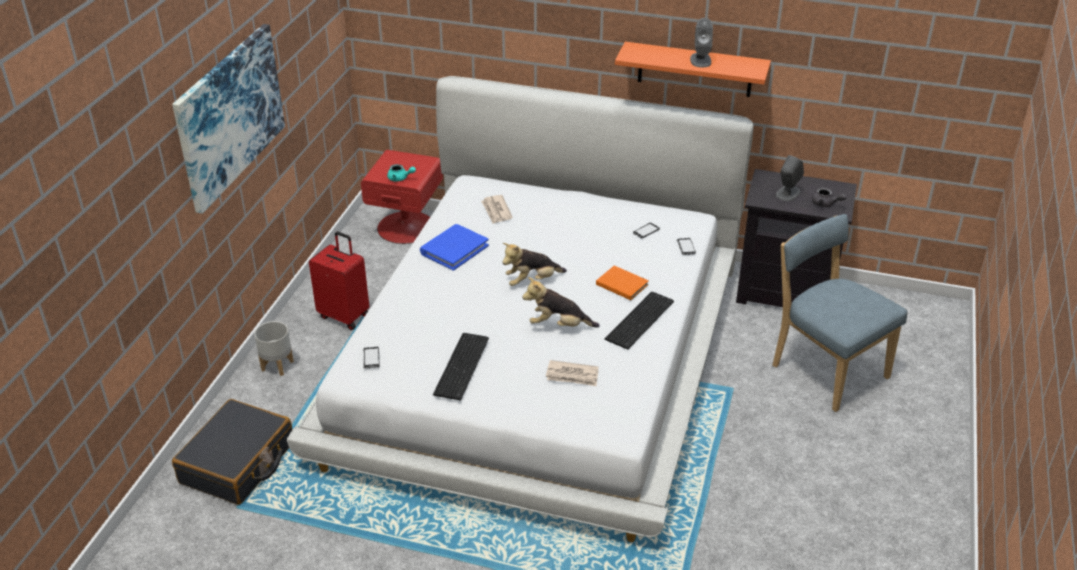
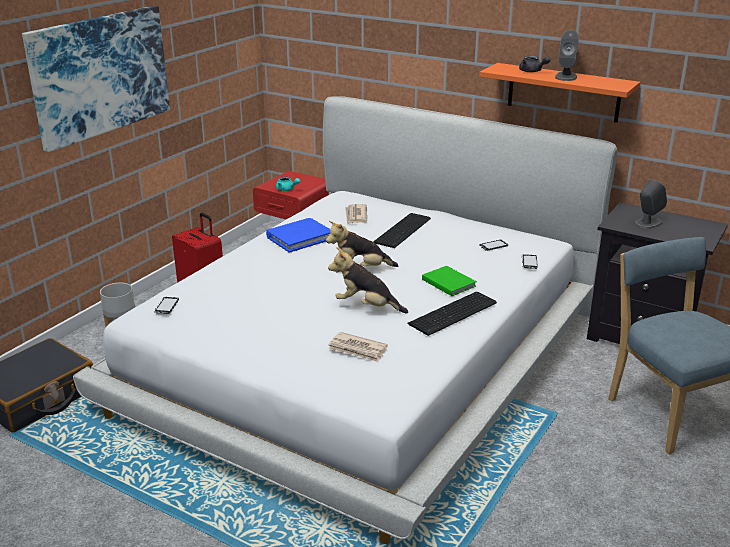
camera: 15 degrees right, 10 degrees down
(463, 365) = (251, 324): keyboard -> keyboard (404, 230)
(621, 284) = (448, 282): orange book -> green book
(825, 204) = (687, 235): grey teapot -> grey teapot (532, 71)

